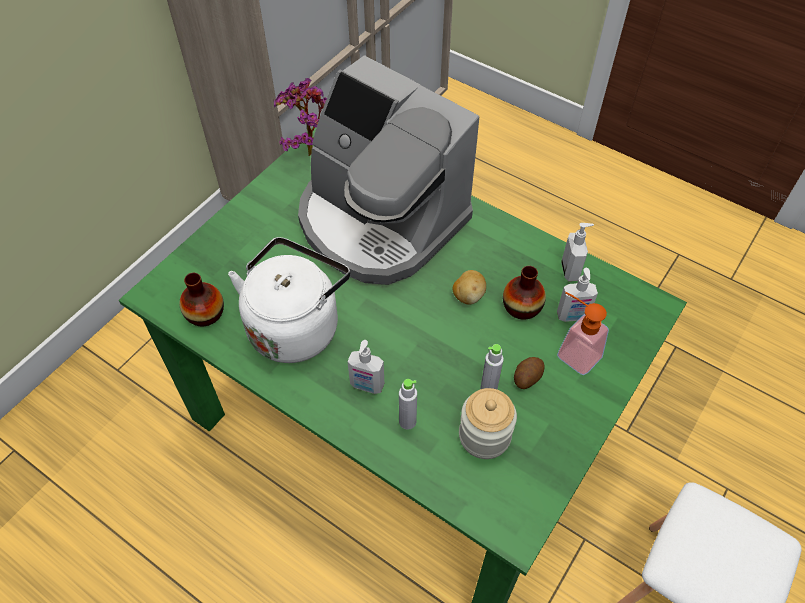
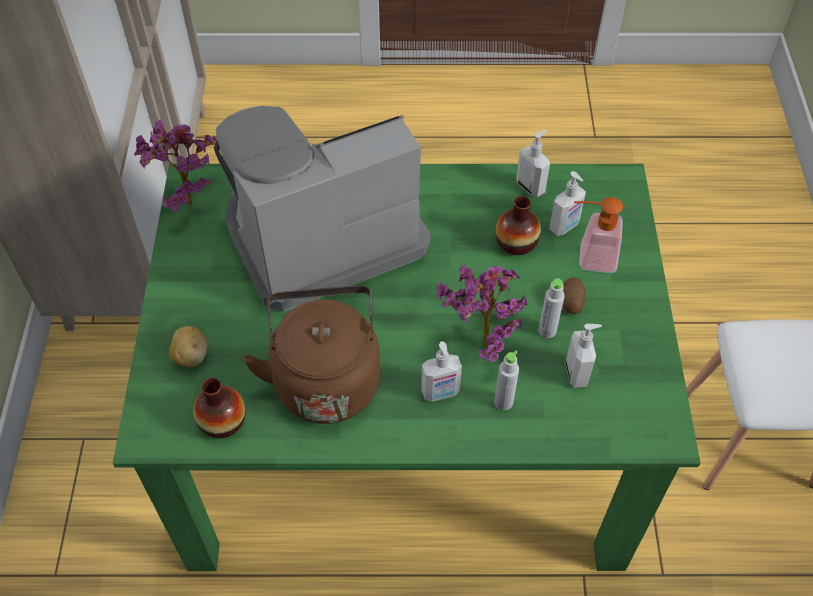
camera: 35 degrees left, 0 degrees up
(296, 325) = (325, 378): white kettle -> brown kettle
(380, 222) = (321, 234): coffee machine -> coffee machine turned 150 degrees clockwise
(429, 365) = (480, 341): none -> potted plant
(468, 296) = (462, 259): potato -> potato (191, 356)
(484, 436) = (577, 373): jar -> soap dispenser

